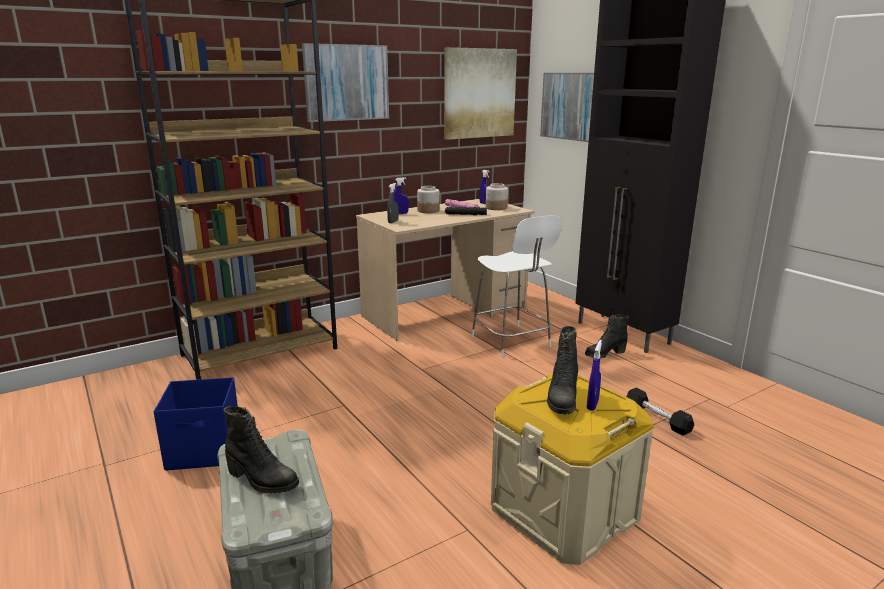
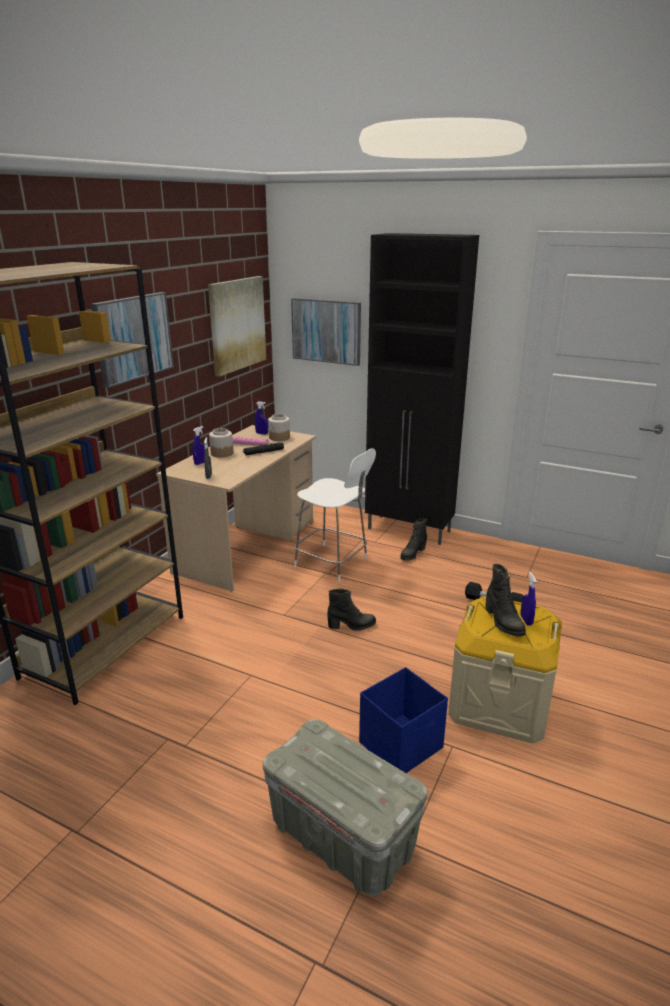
camera: 30 degrees left, 5 degrees up
(205, 451) = (168, 772): blue storage box -> blue storage box (402, 745)
(261, 480) = (340, 778): black boot -> black boot (351, 626)

